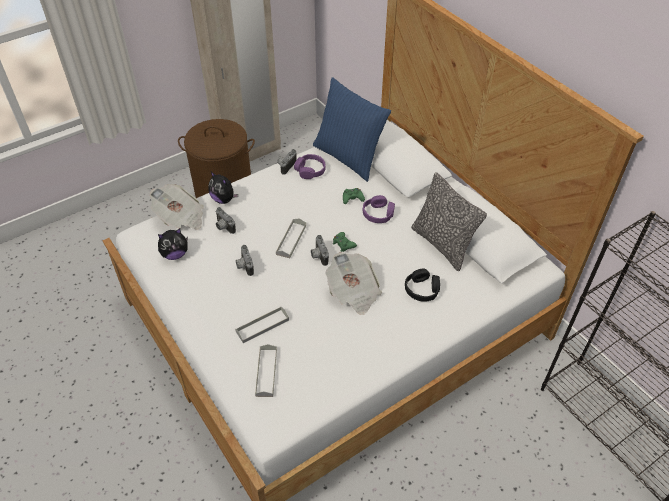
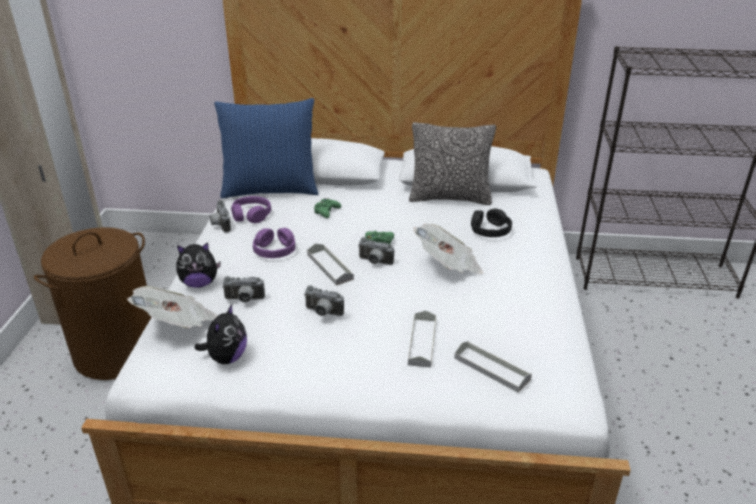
camera: 50 degrees left, 15 degrees down
(378, 214) = (367, 208): purple headphones -> purple headphones (275, 250)

